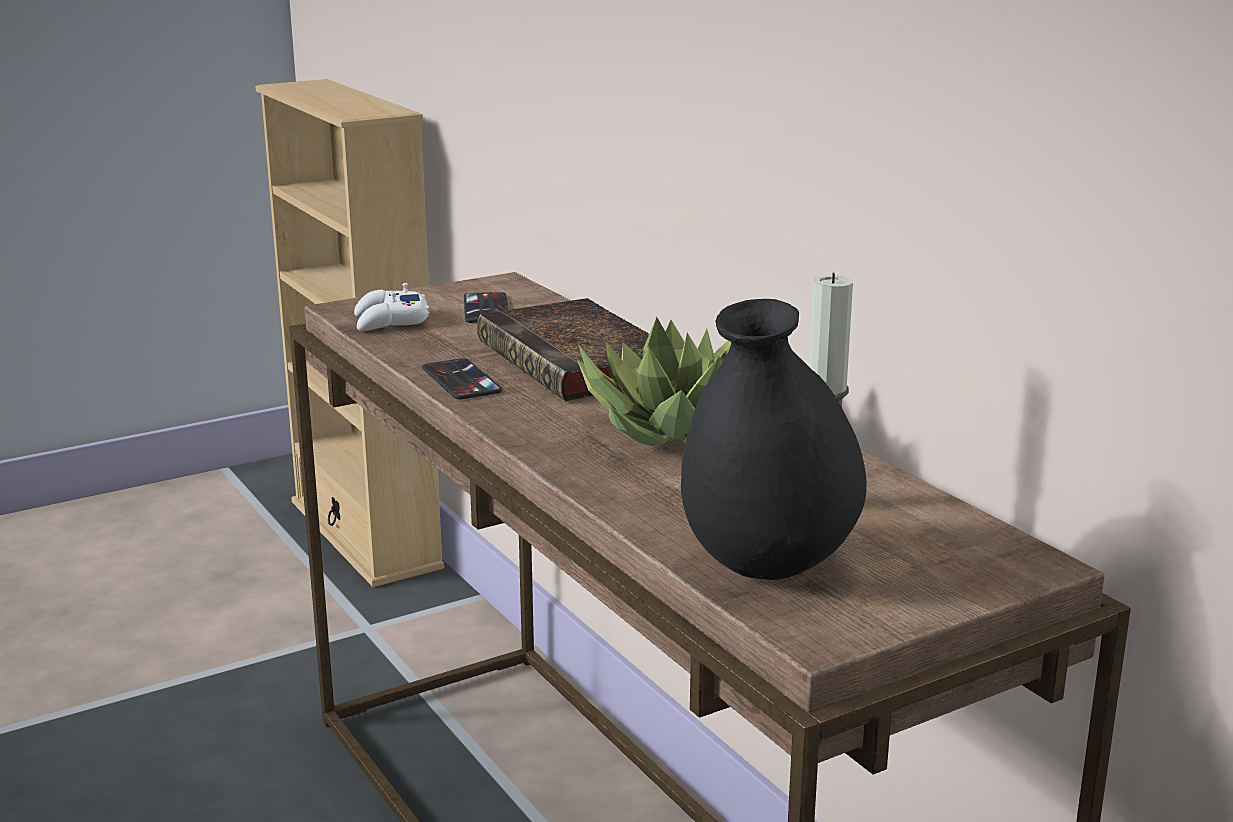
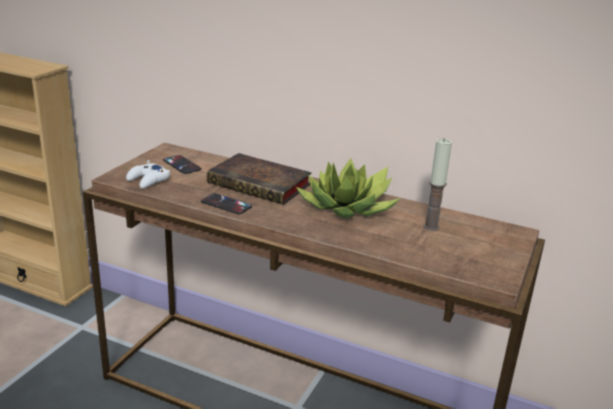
camera: 35 degrees left, 5 degrees up
(767, 567) = (451, 258): black vase -> none

